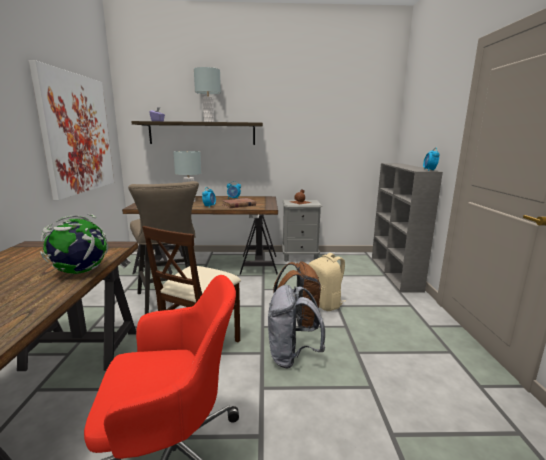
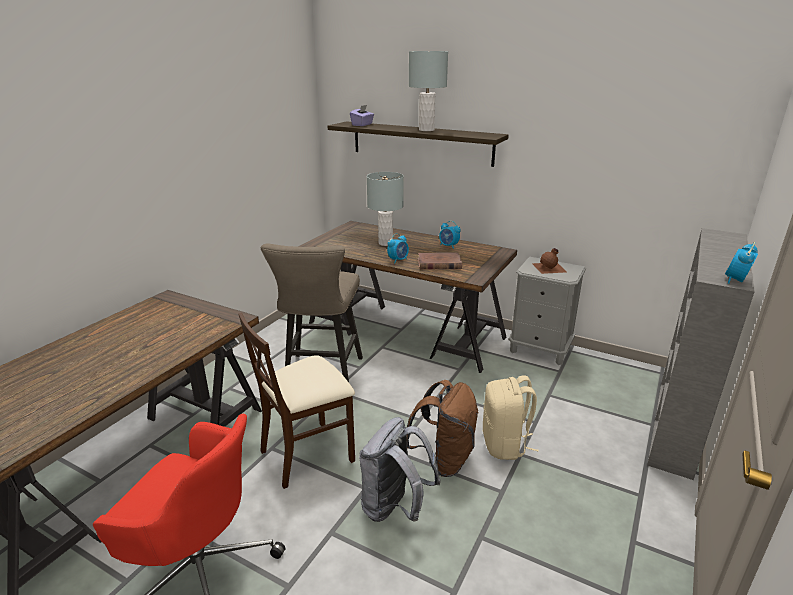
camera: 30 degrees right, 10 degrees up
(77, 134) = (251, 153): picture -> none
(80, 272) = (170, 354): globe -> none

